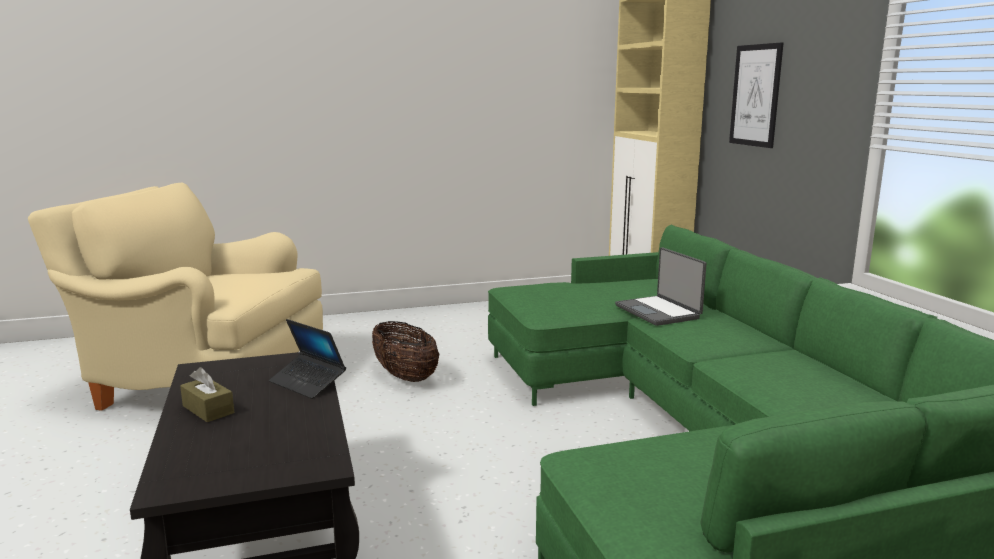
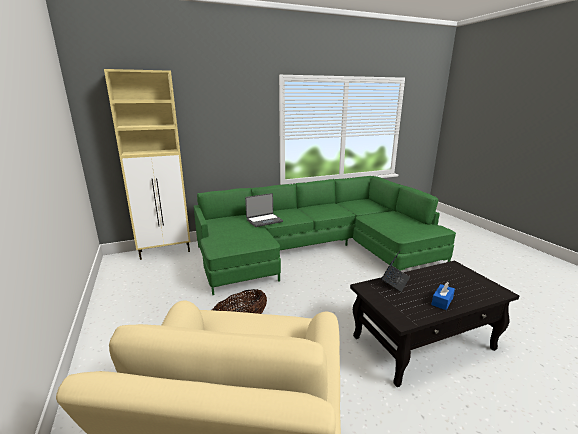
camera: 95 degrees left, 5 degrees up
(208, 409) = (442, 301): brown tissue box -> blue tissue box
(755, 95) = (214, 125): picture -> none

